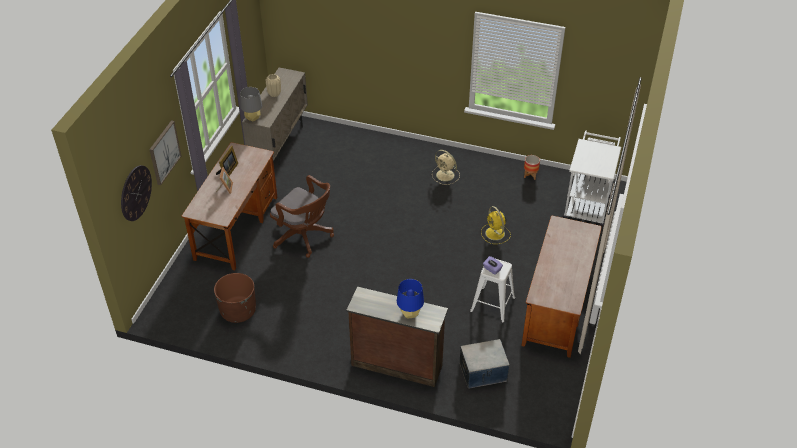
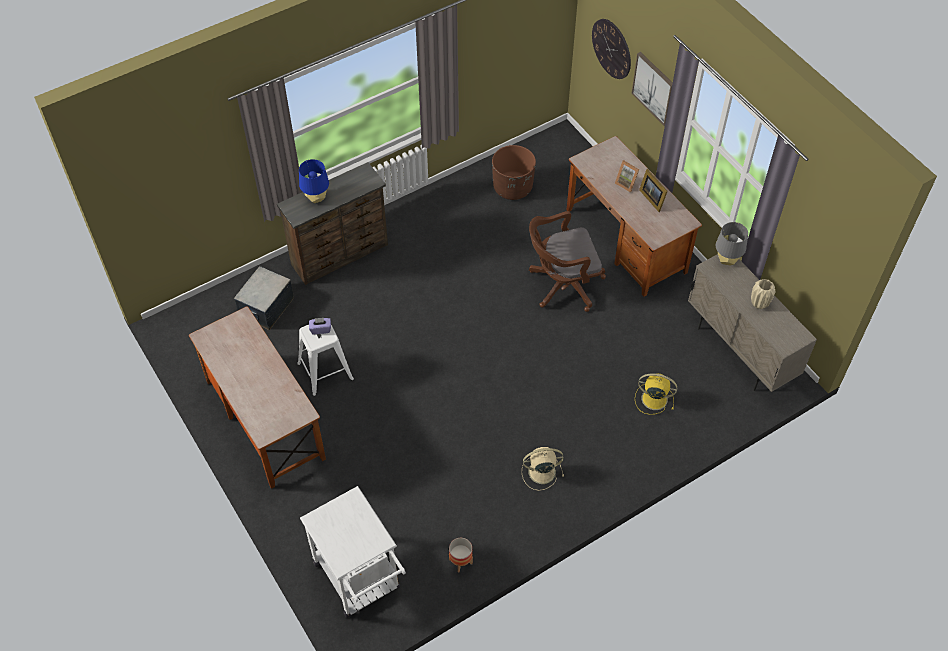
camera: 130 degrees right, 10 degrees up
(495, 234) = (407, 447): yellow fan -> yellow fan (653, 398)

